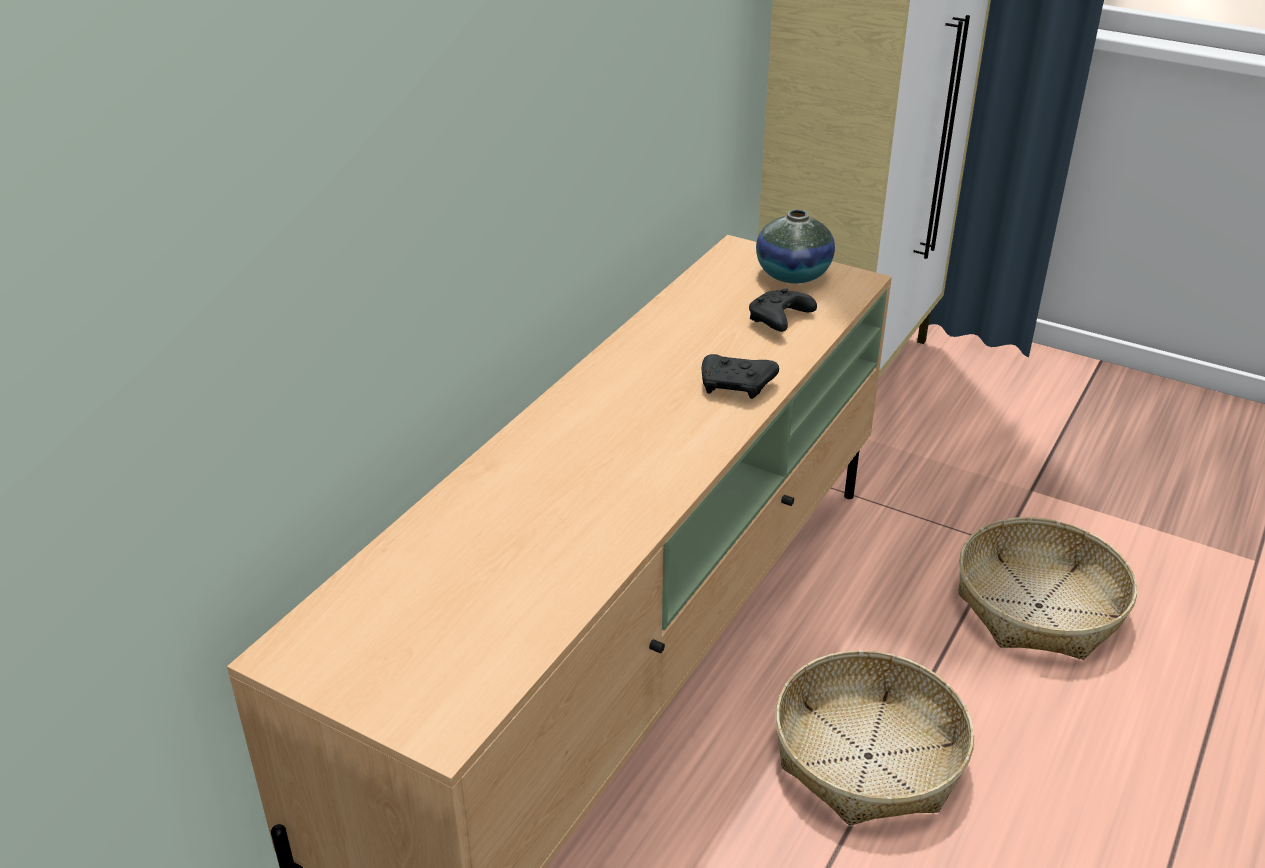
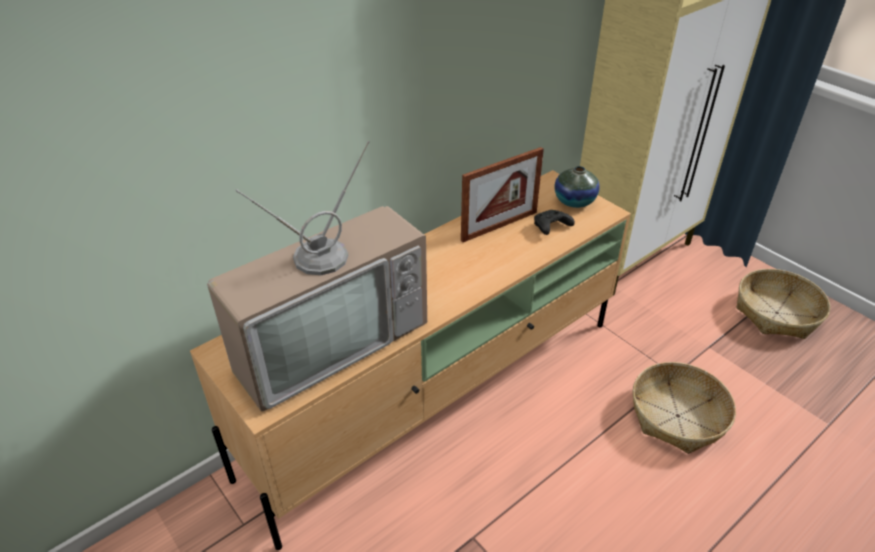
camera: 20 degrees right, 5 degrees up
(494, 578) = (327, 338): none -> television
(692, 335) = (499, 226): none -> picture frame
(737, 386) = (506, 261): black game controller -> none
(868, 756) = (539, 472): basket -> basket (776, 312)

